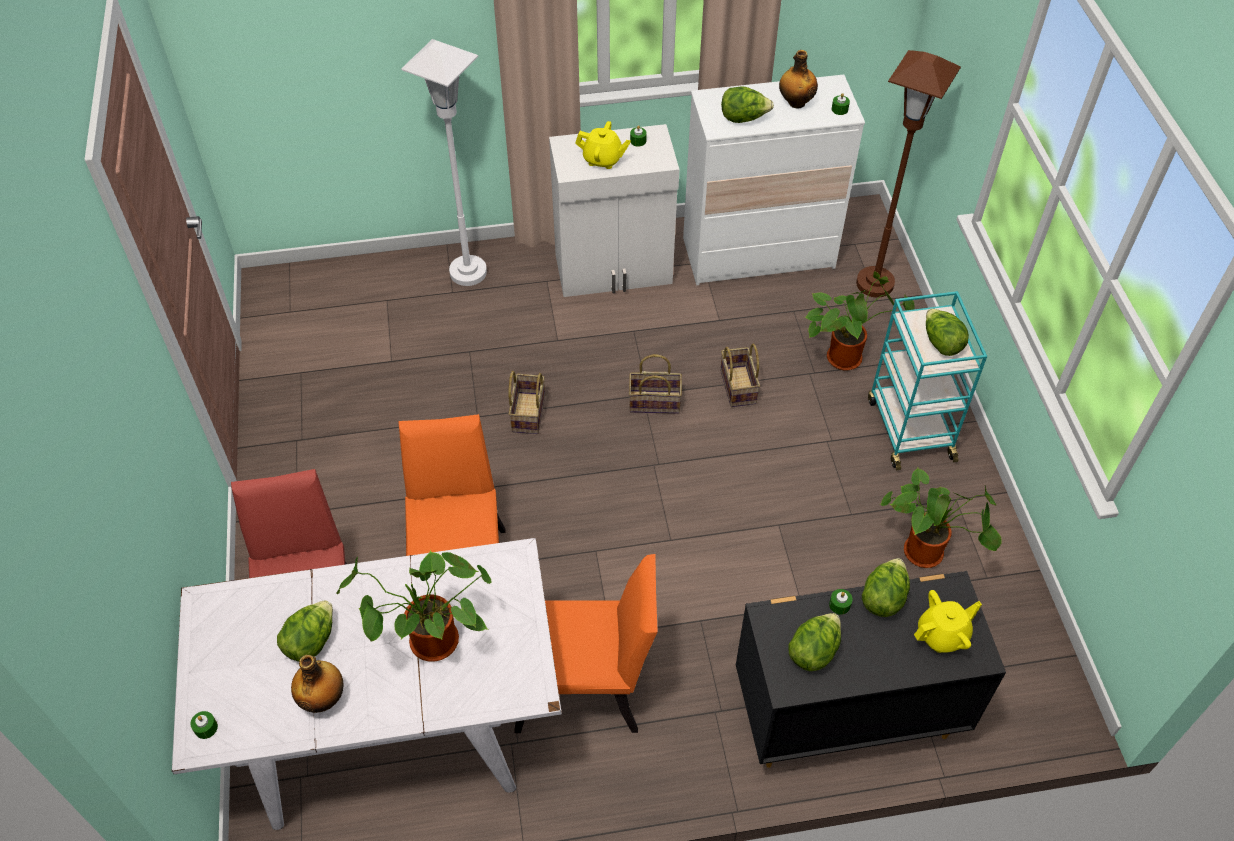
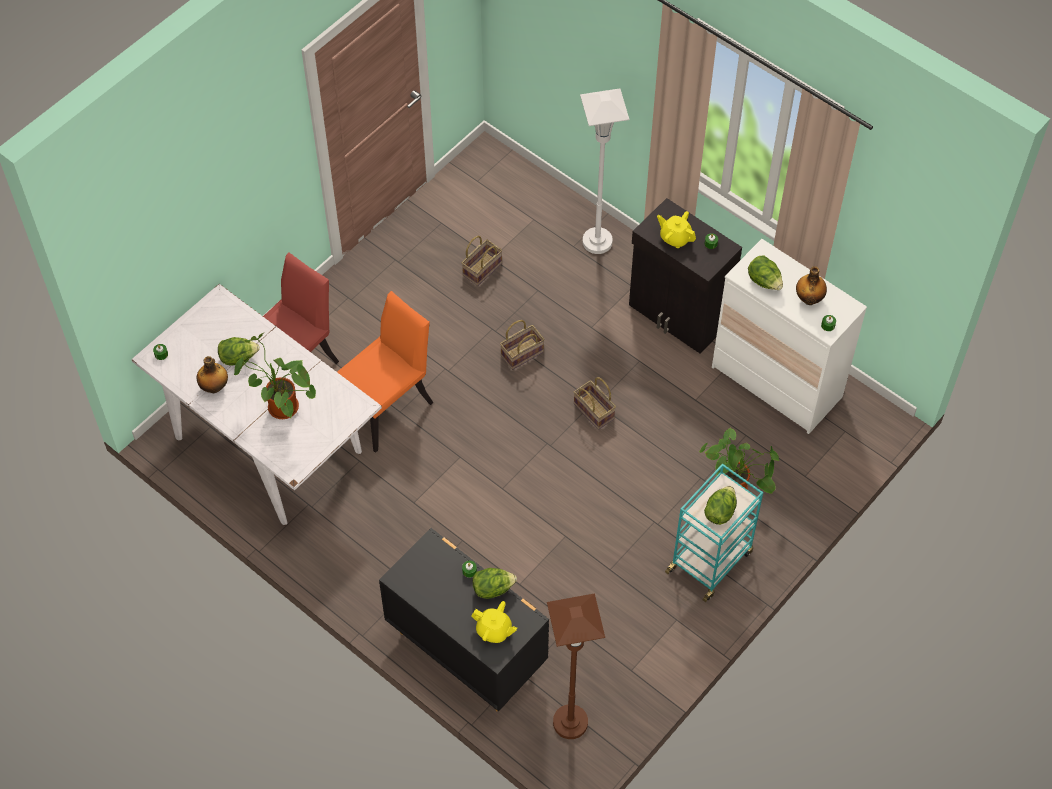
camera: 50 degrees right, 5 degrees up
(587, 684) = (373, 514): orange chair -> none
(603, 159) = (675, 238): yellow teapot -> yellow teapot turned 150 degrees clockwise
(614, 270) = (678, 315): white cabinet -> black cabinet
(736, 386) = (650, 445): basket -> basket (482, 268)
(813, 651) = (429, 576): lettuce -> none
(875, 283) = (819, 465): brown floor lamp -> brown floor lamp (570, 722)
(928, 552) = (620, 627): potted plant -> none

